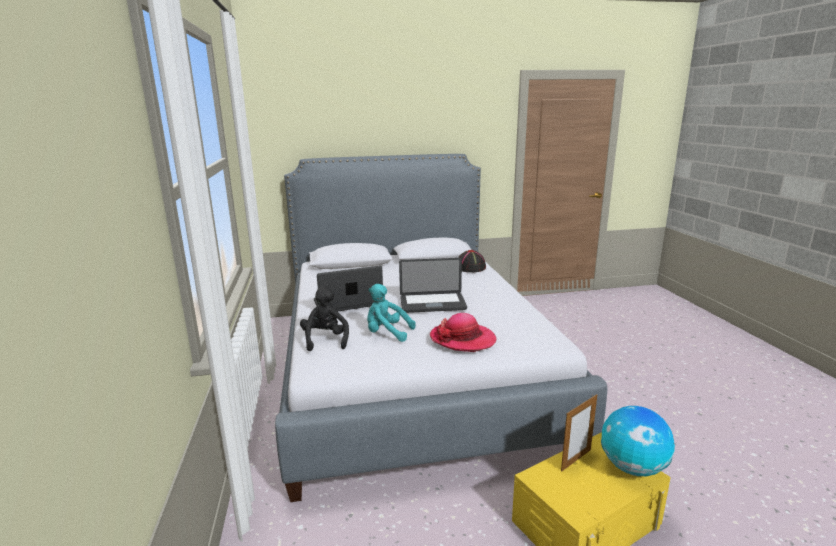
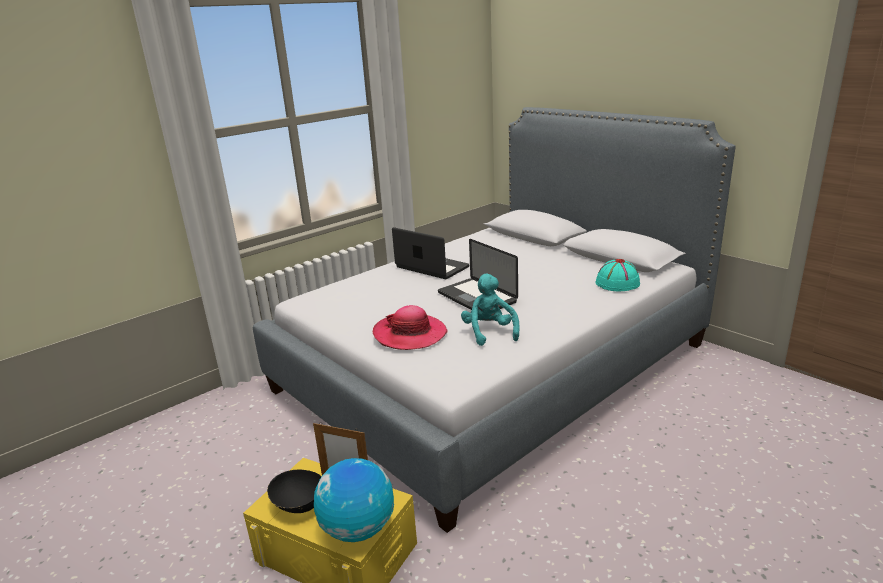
camera: 60 degrees right, 5 degrees up
(325, 340) = (349, 286): black plush toy -> none
(387, 333) = (388, 301): turquoise plush toy -> turquoise plush toy (489, 332)
(470, 268) = (617, 283): black hat -> turquoise hat
(586, 493) = (298, 504): none -> black bowl

